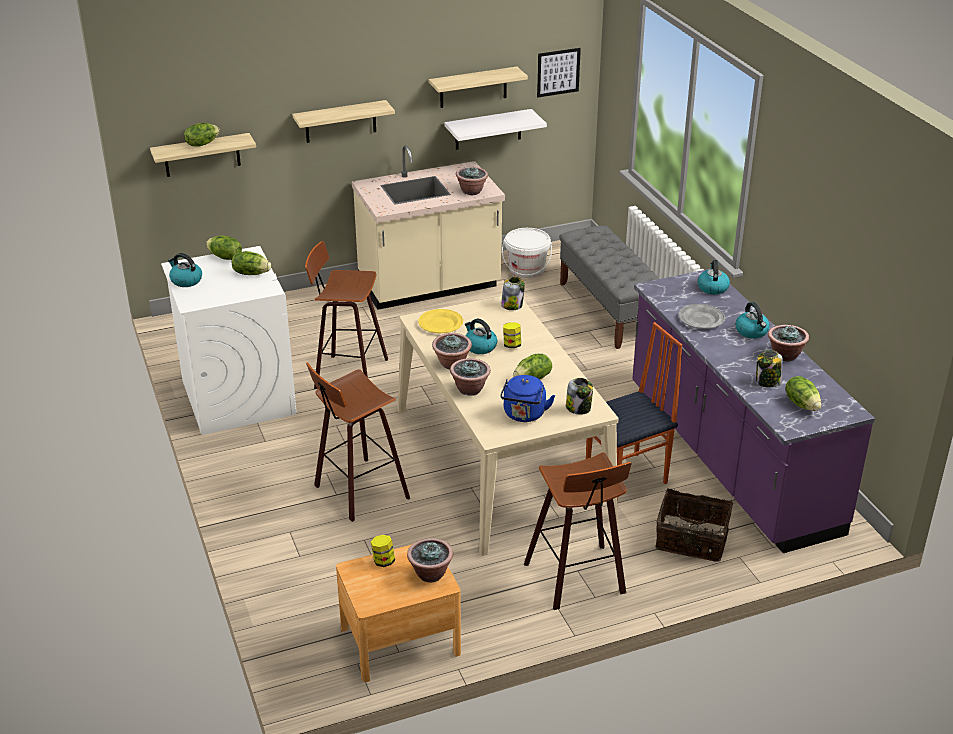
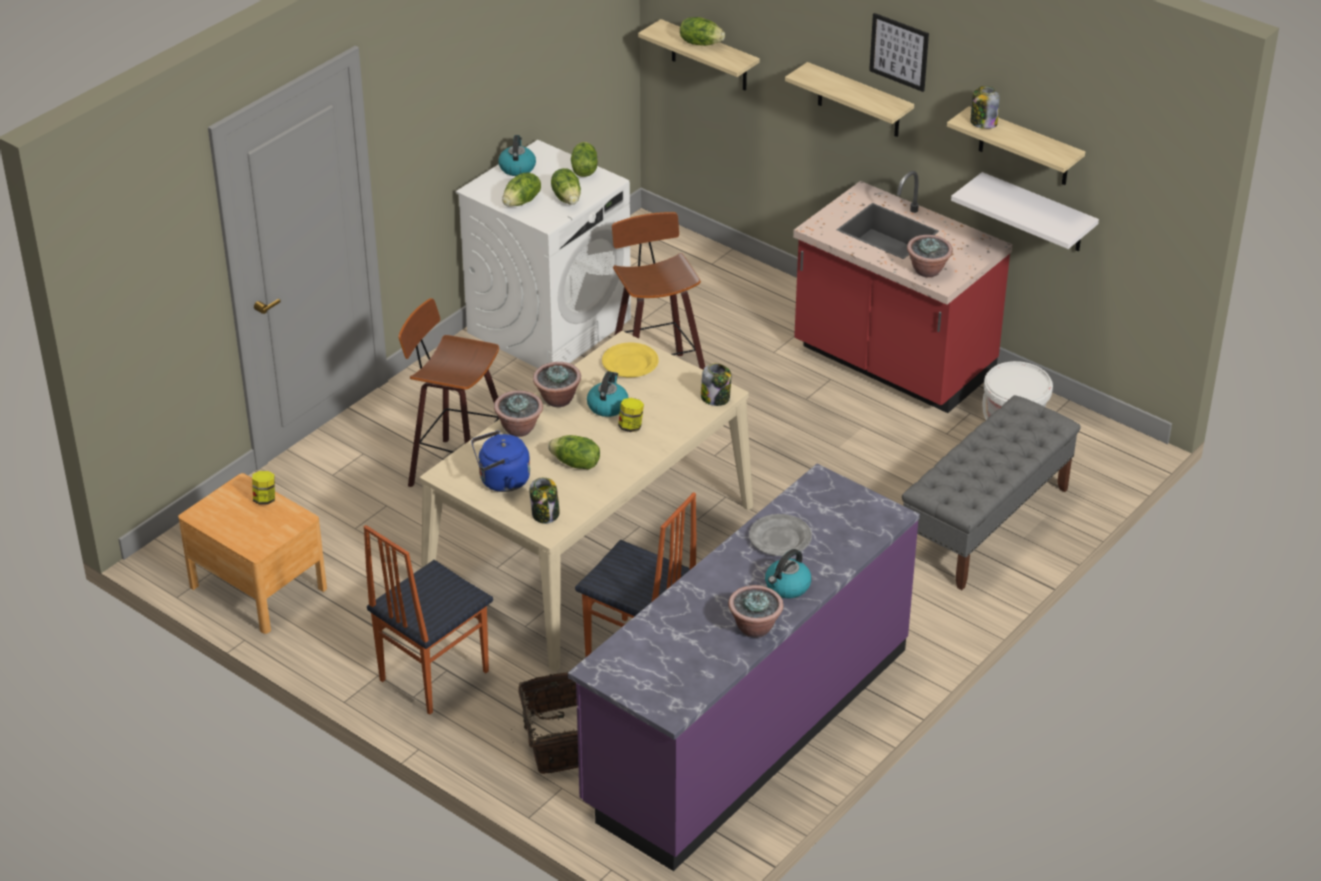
camera: 60 degrees right, 5 degrees up
(429, 286) = (893, 363): beige counter -> red counter
(430, 574) = (266, 535): potted plant -> none
(558, 72) = (1142, 190): picture -> picture (899, 51)
(578, 579) = (432, 675): stool -> chair
(712, 288) = (866, 526): kettle -> none
(767, 382) = (681, 628): jar -> jar (983, 123)
(802, 404) = (655, 668): lettuce -> lettuce (522, 202)

